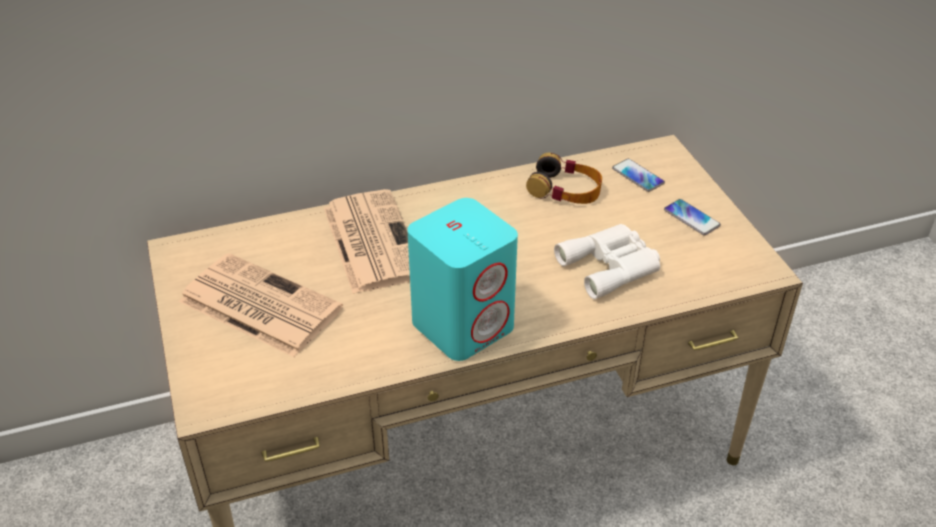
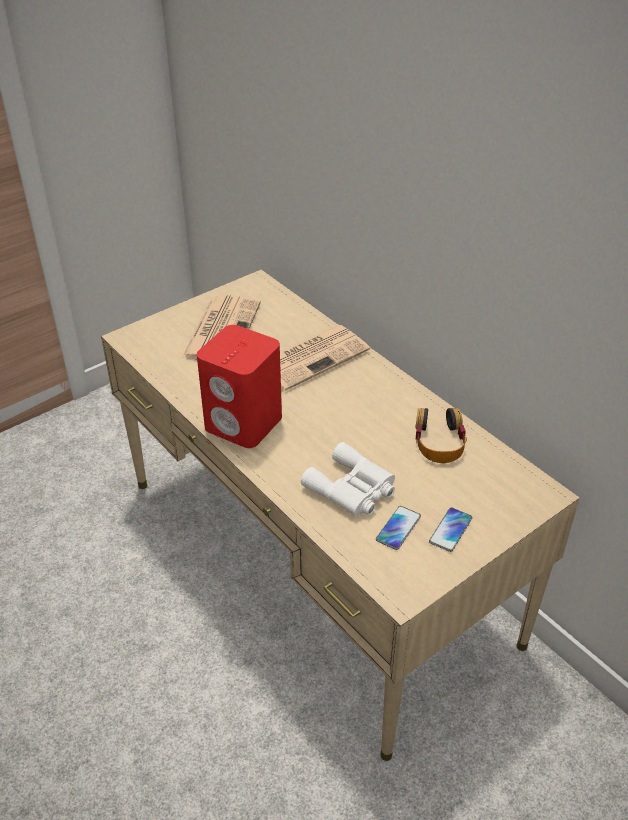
camera: 70 degrees right, 0 degrees up
(463, 324) = (244, 423): turquoise speaker -> red speaker
(637, 176) = (490, 483): phone -> phone (398, 528)

